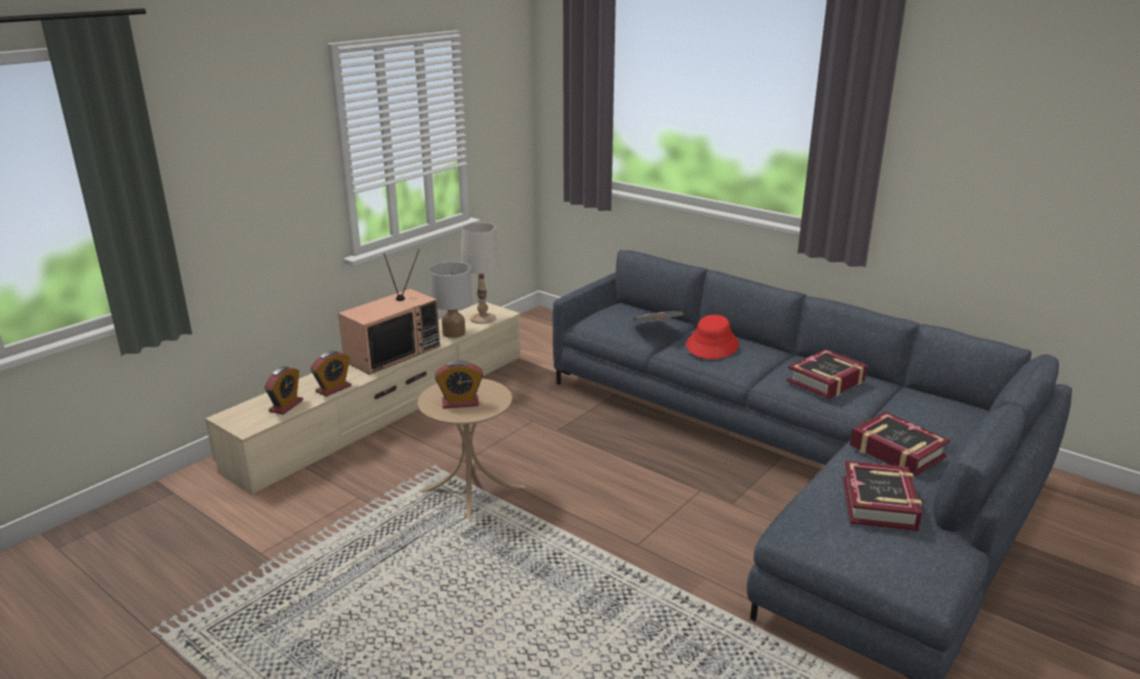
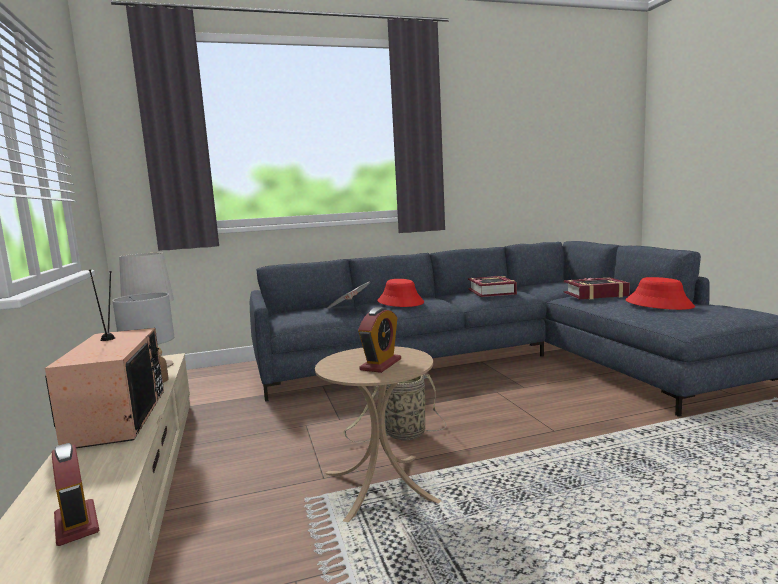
camera: 55 degrees left, 15 degrees down
(333, 389) = (115, 471): alarm clock -> none
(555, 470) = (402, 435): none -> basket
(879, 503) = (659, 304): book -> red hat

